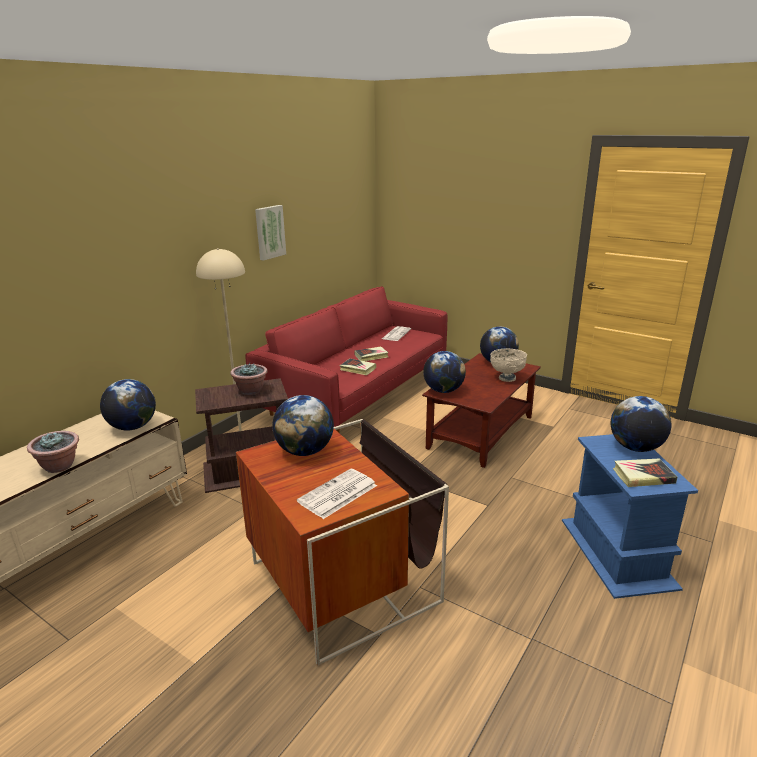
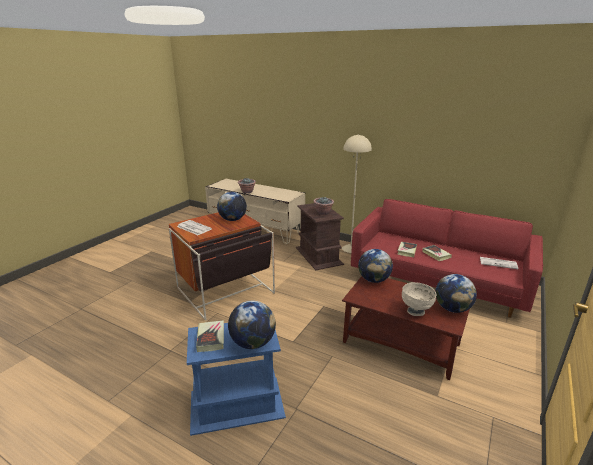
camera: 85 degrees right, 0 degrees up
(132, 427) = (279, 196): globe -> none
(269, 232) = (421, 139): picture -> none

